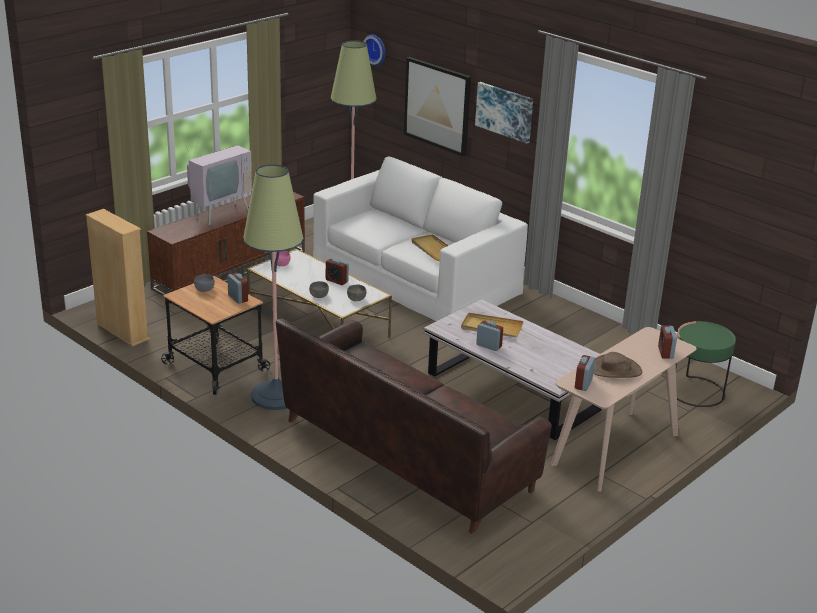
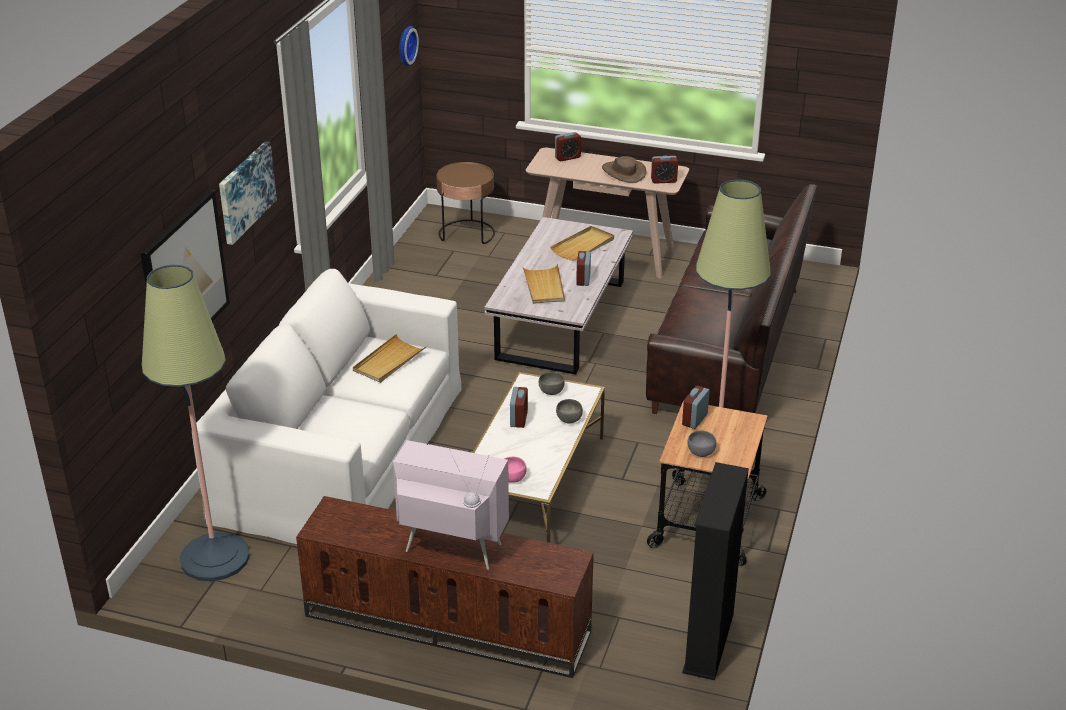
camera: 115 degrees left, 5 degrees up
(122, 331) = (709, 643): beige bookcase -> black bookcase
(376, 49) = (96, 298): wall clock -> wall clock (405, 45)
(546, 362) = (583, 246): none -> beige tray
(696, 392) = (467, 234): green side table -> brown side table

